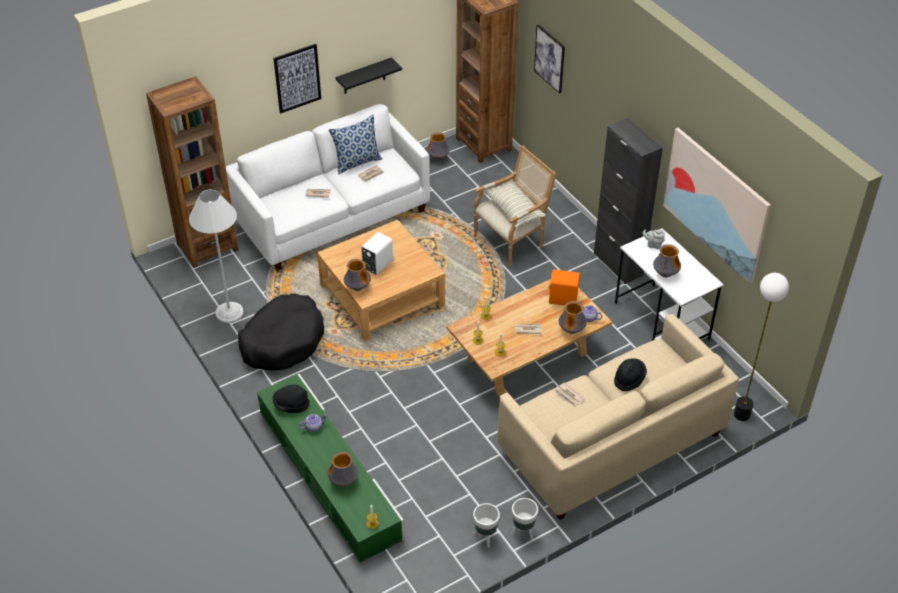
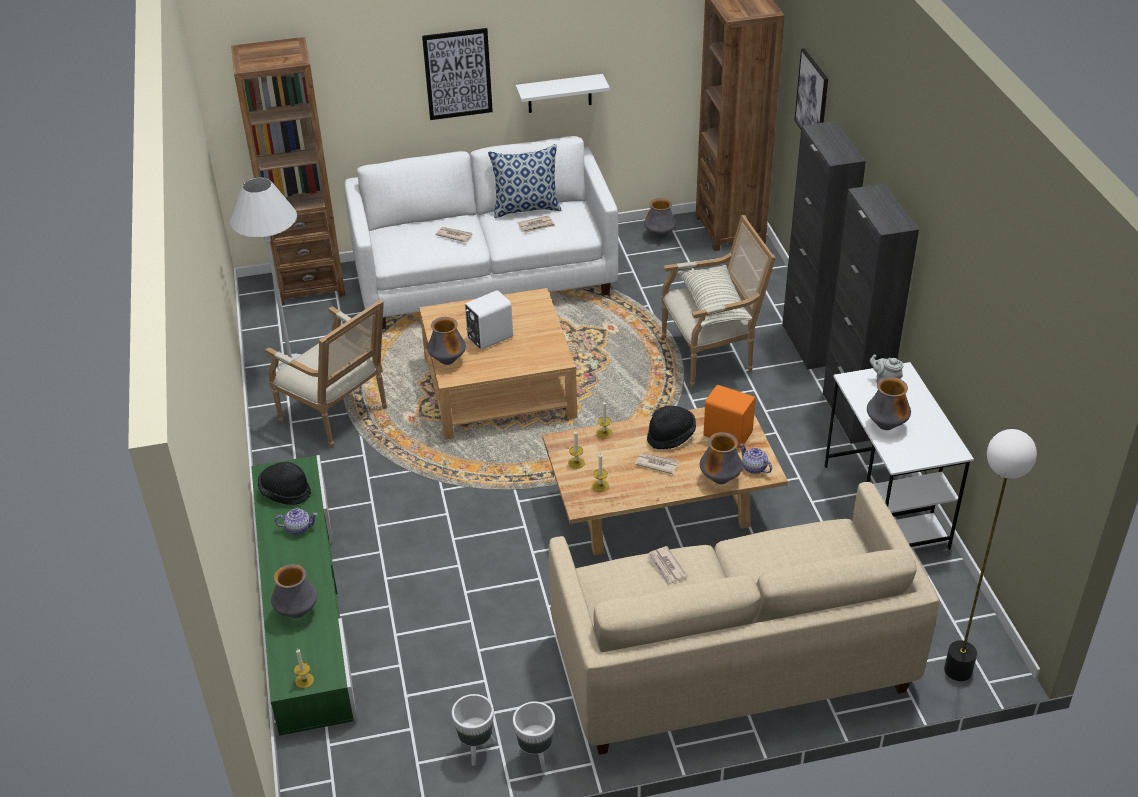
camera: 20 degrees right, 5 degrees down
(283, 341) = (339, 416): black dog bed -> armchair
(364, 76) = (559, 93): black shelf -> white shelf
(571, 220) = (810, 344): none -> black cabinet
(629, 379) = (770, 565): black hat -> black hat (671, 436)
(715, 204) = (975, 323): picture -> none

